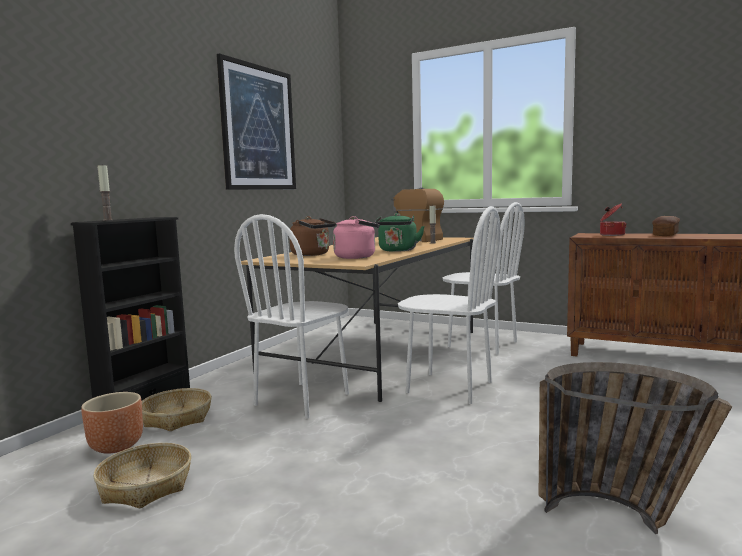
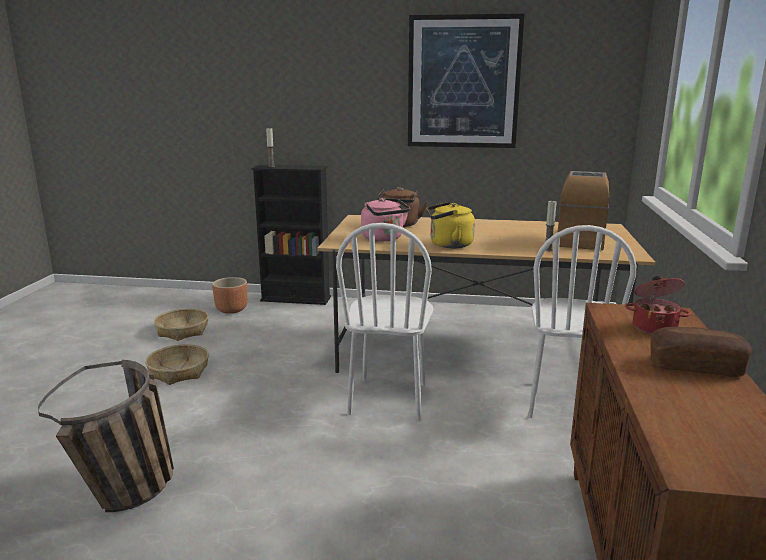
camera: 70 degrees right, 10 degrees up
(177, 418) = (277, 313): basket -> basket (179, 371)
(303, 399) = (327, 342): white chair -> none
(397, 250) = (448, 245): green kettle -> yellow kettle

